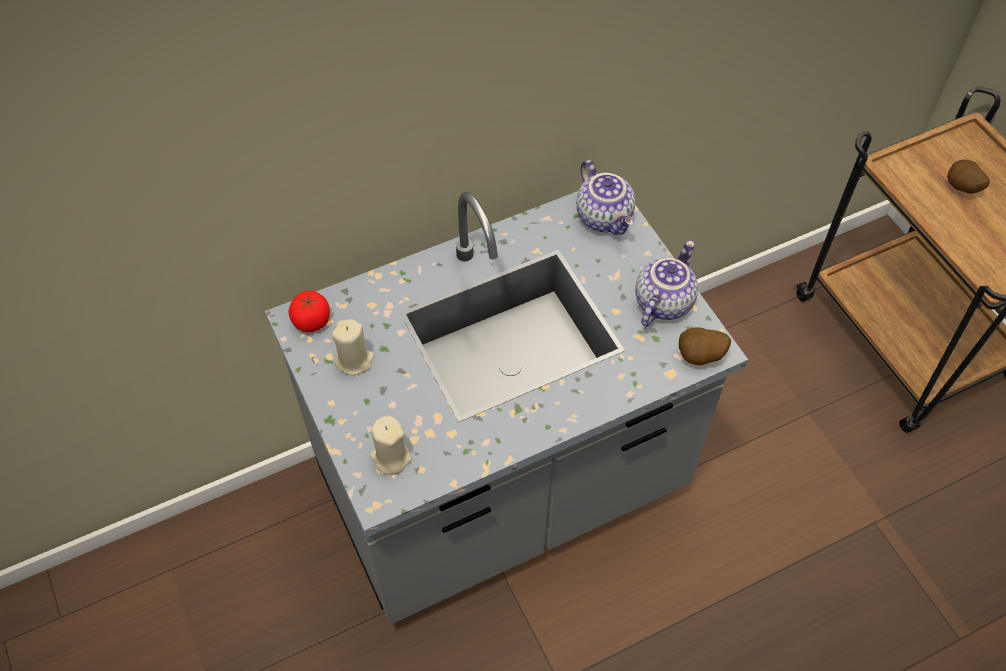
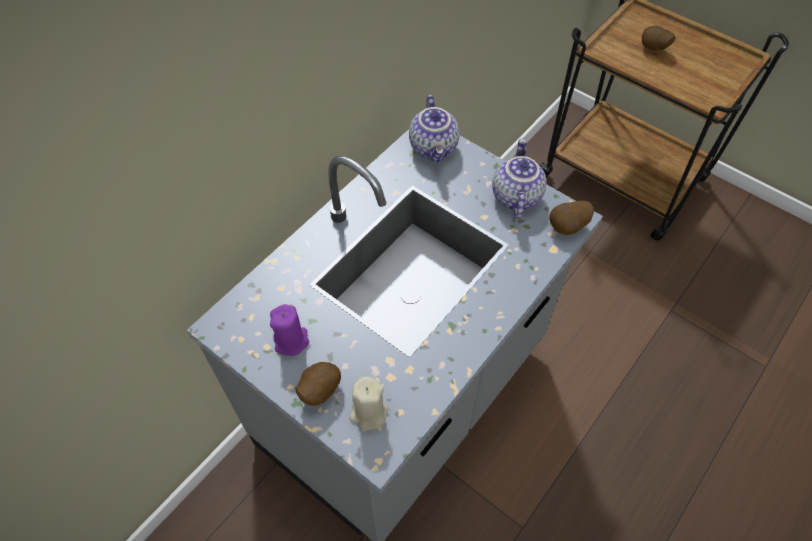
camera: 25 degrees left, 0 degrees up
(312, 321) = (235, 322): tomato -> none
(354, 360) = (291, 341): beige candle -> purple candle
(356, 417) = (319, 391): none -> potato
(605, 217) = (434, 148): teapot -> teapot turned 45 degrees clockwise

